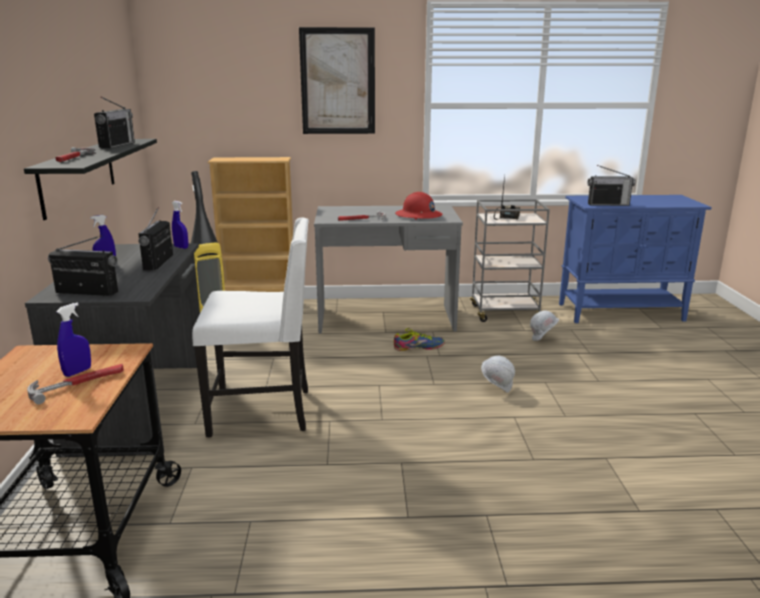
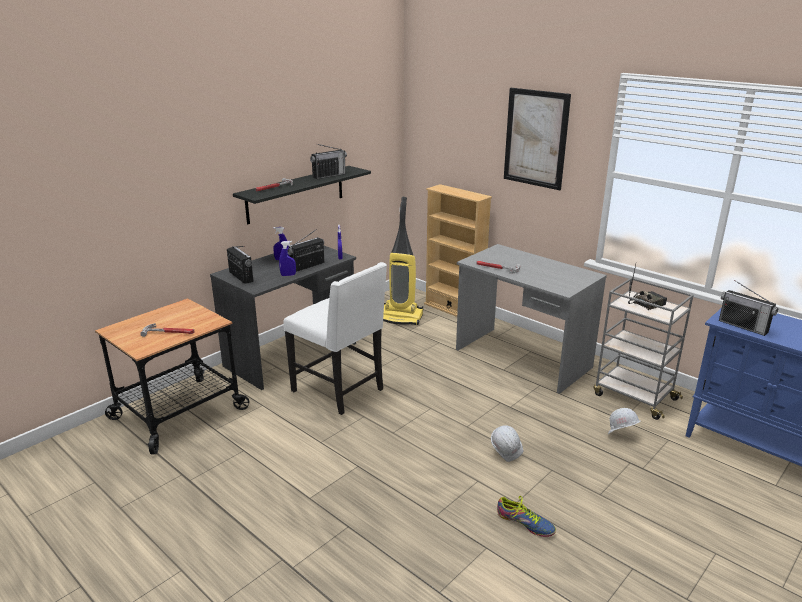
camera: 45 degrees right, 5 degrees up
(77, 372) = (180, 325): blue spray bottle -> blue spray bottle (288, 275)
(418, 215) = (549, 278): red hard hat -> none
(418, 347) = (506, 393): shoe -> shoe (525, 523)

